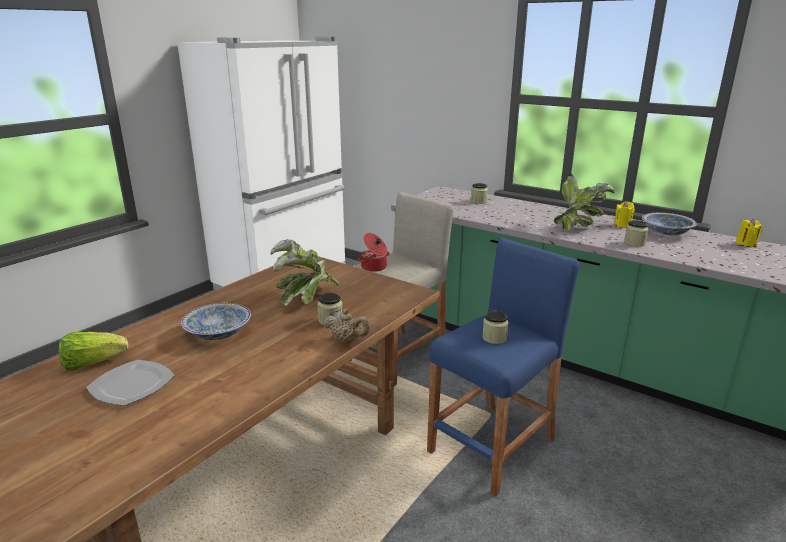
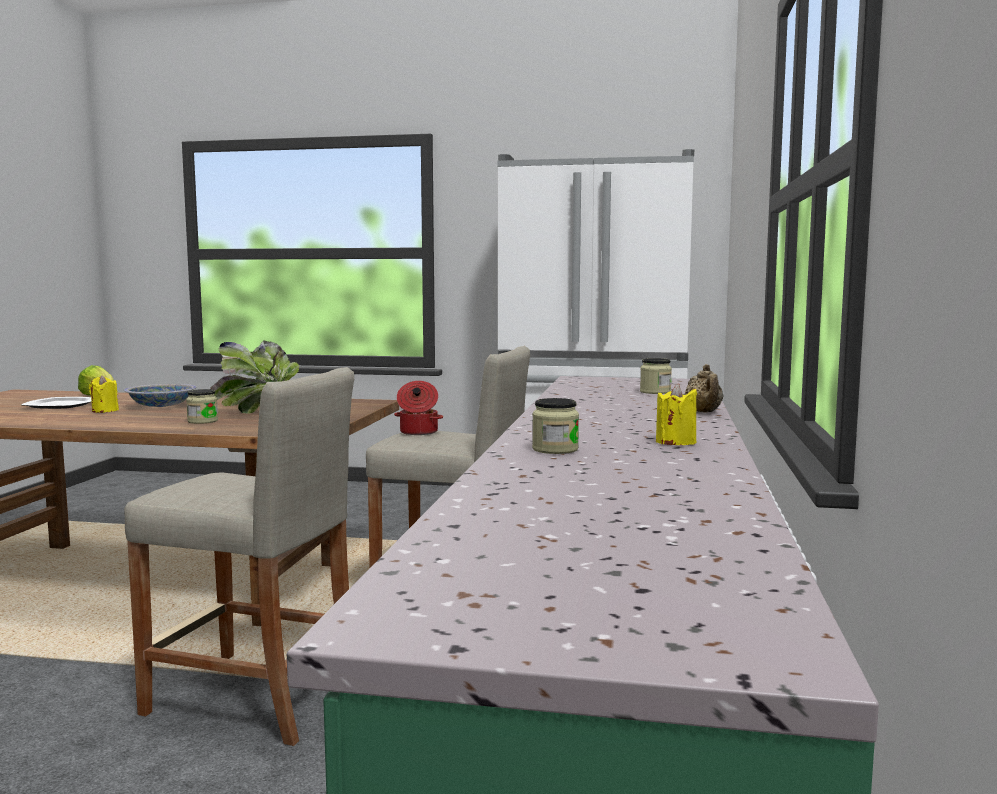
camera: 65 degrees right, 15 degrees down
(347, 340) = (153, 428): beige teapot -> beige teapot (704, 412)
(492, 446) = (255, 697): blue stool -> beige stool
(494, 338) = (221, 485): jar -> none
(578, 227) = (599, 426): potted plant -> none
(666, 232) = (679, 463): bowl -> none
(746, 244) = (716, 514): yellow candle -> yellow candle (105, 411)

